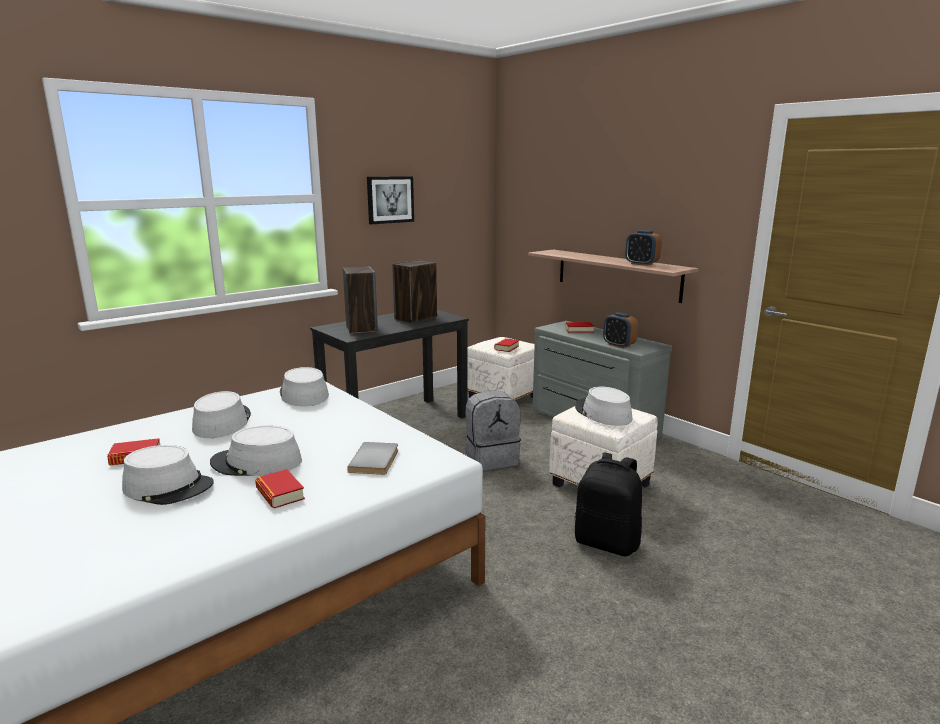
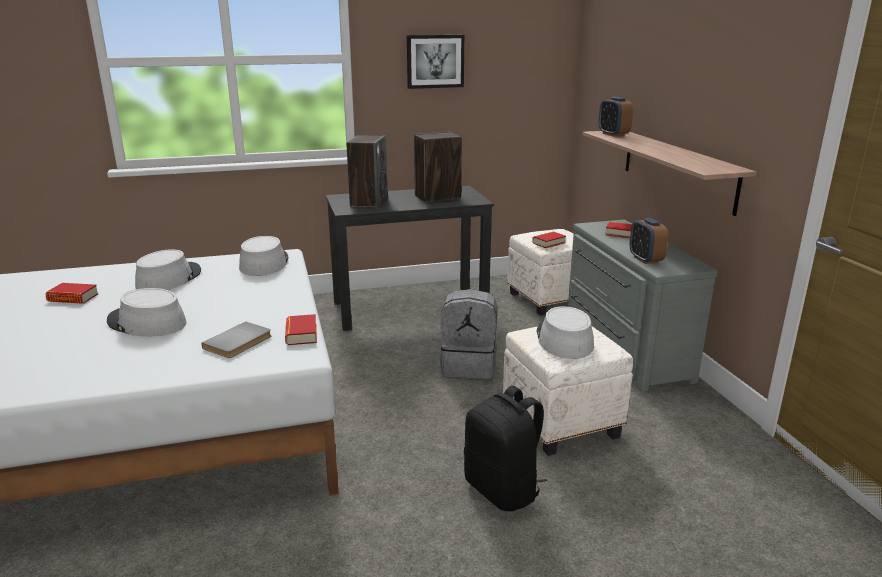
camera: 25 degrees right, 5 degrees up
(168, 486) = (62, 329): grey hat -> none
(280, 494) = (127, 356): book -> book (301, 334)
(641, 264) = (688, 159): alarm clock -> alarm clock (613, 134)

